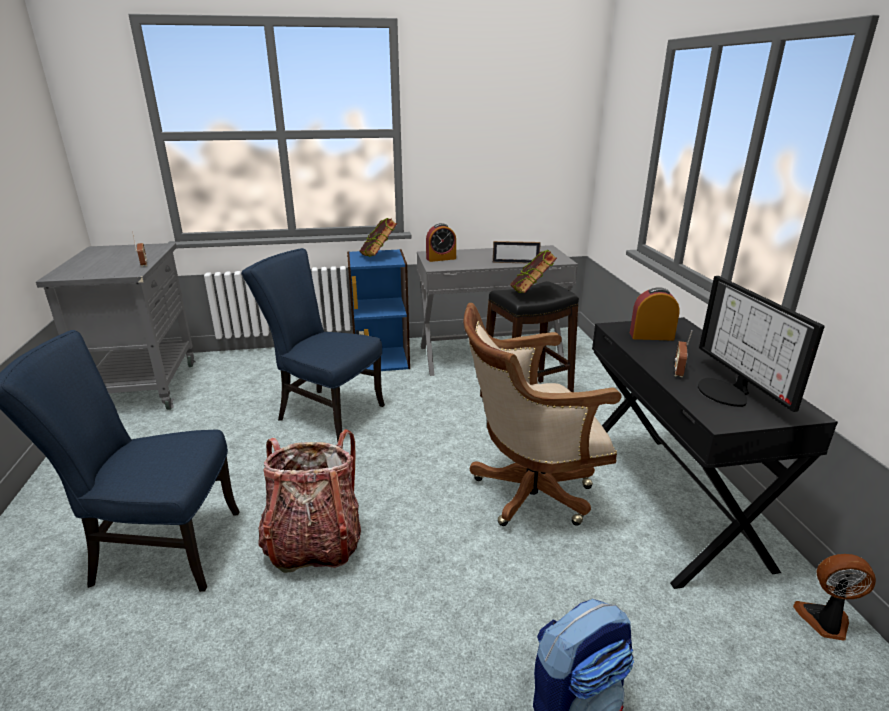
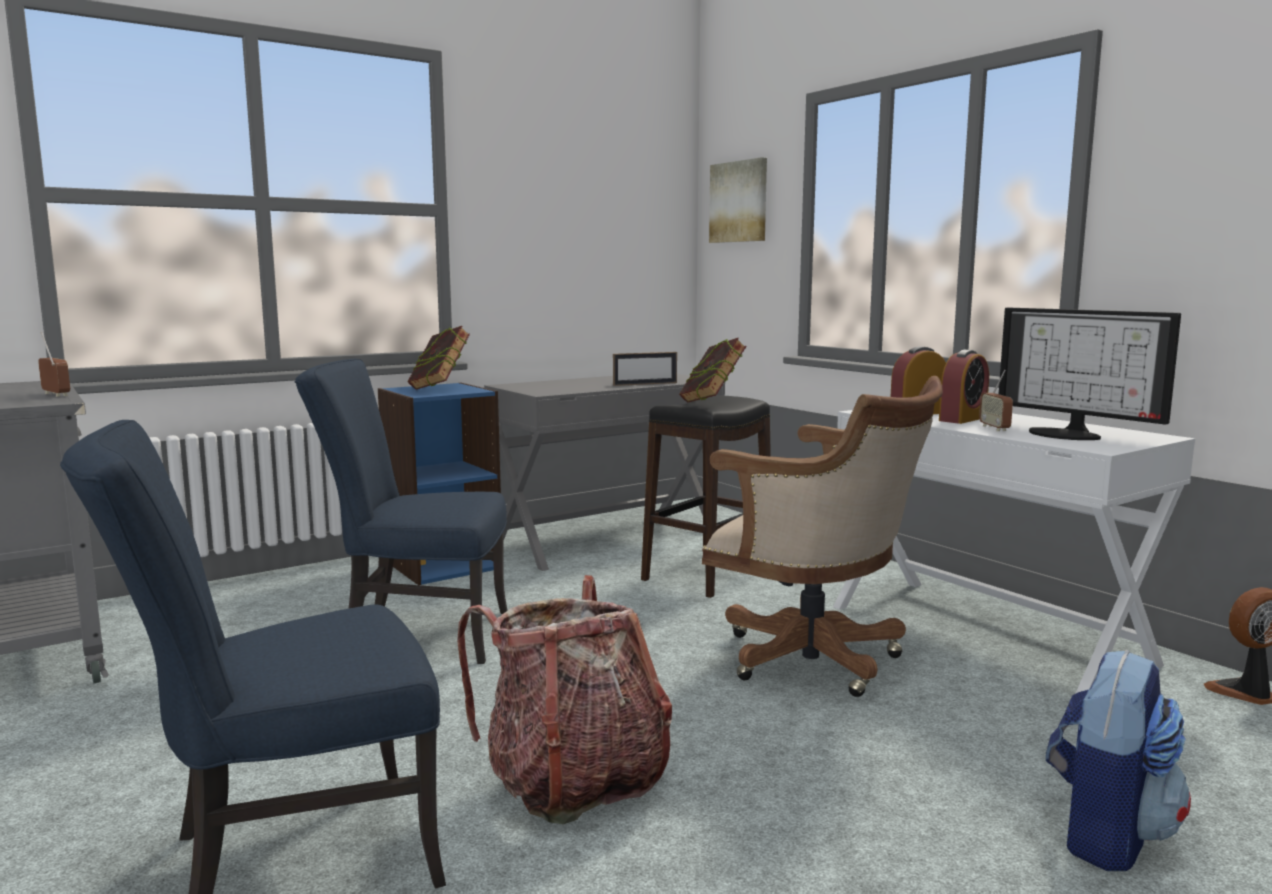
camera: 25 degrees left, 15 degrees down
(441, 258) = (534, 387): alarm clock -> alarm clock (962, 419)
(527, 494) = (818, 661): office chair -> office chair turned 105 degrees counterclockwise
(622, 121) = (739, 202): none -> picture
(667, 502) = (986, 633): black desk -> white desk

